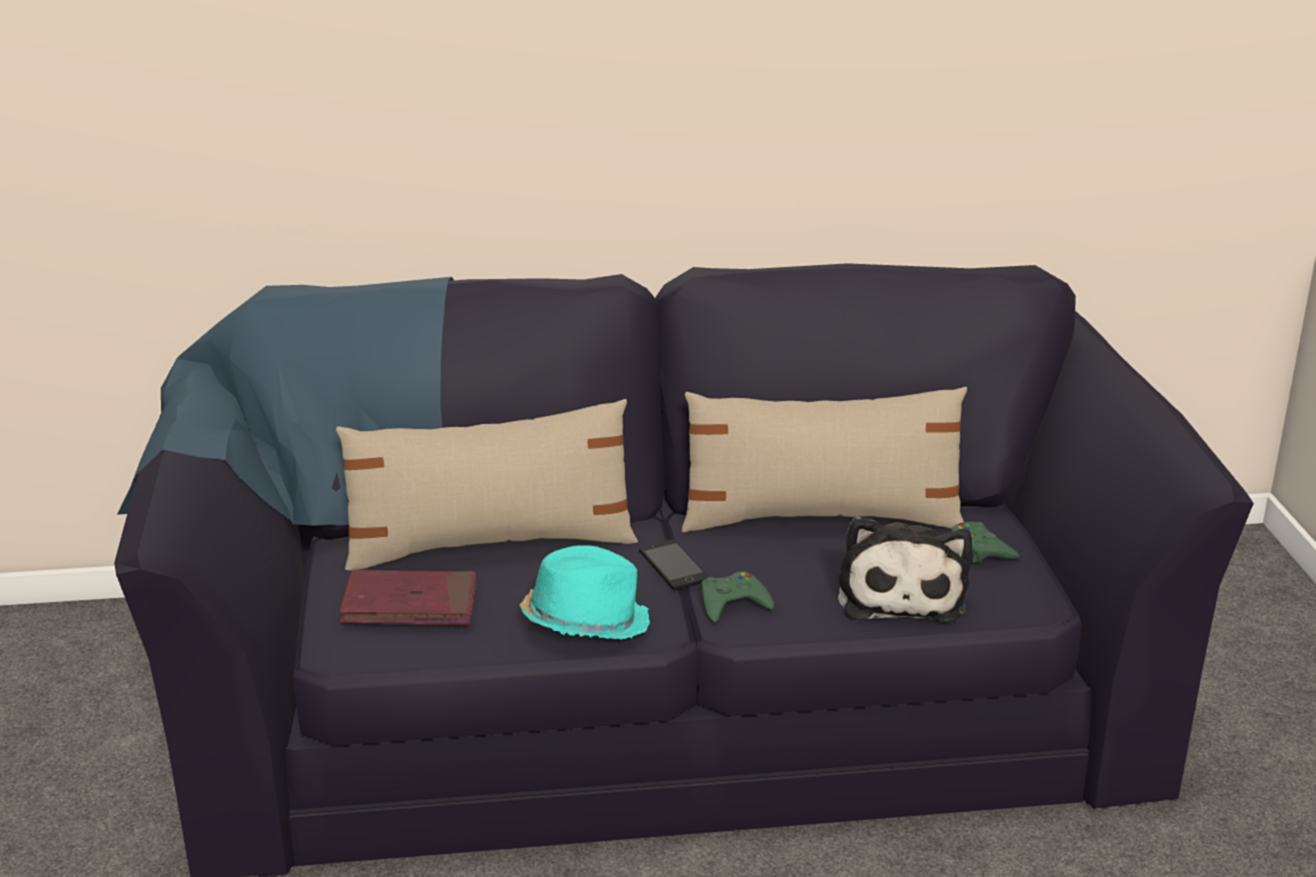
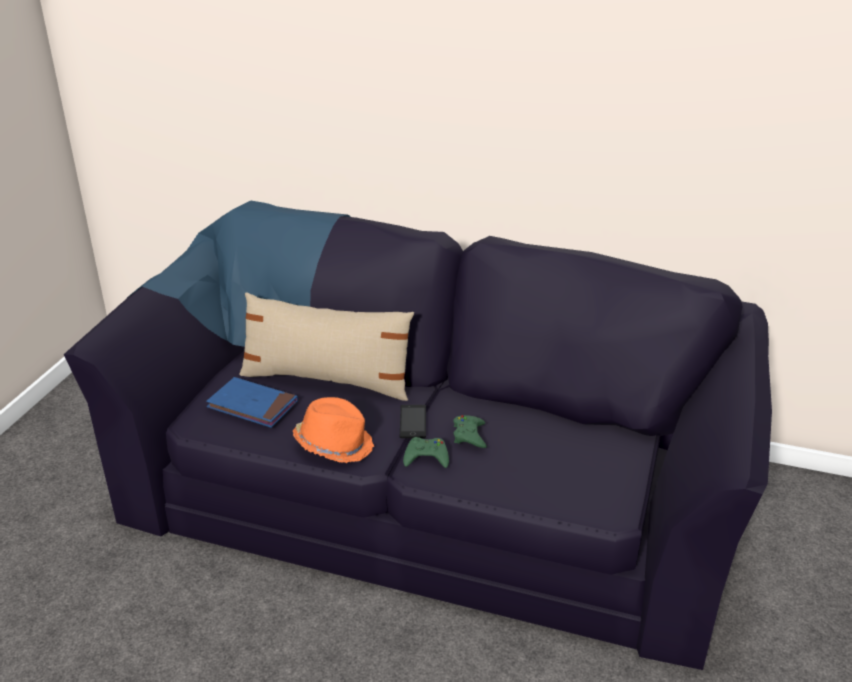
camera: 25 degrees right, 5 degrees up
(410, 604) = (252, 405): red book -> blue book
(585, 622) = (334, 444): turquoise hat -> orange hat
(821, 518) = (530, 414): beige pillow -> none
(900, 593) = (536, 480): plush toy -> none
(981, 549) = (611, 464): green game controller -> green game controller (469, 435)

